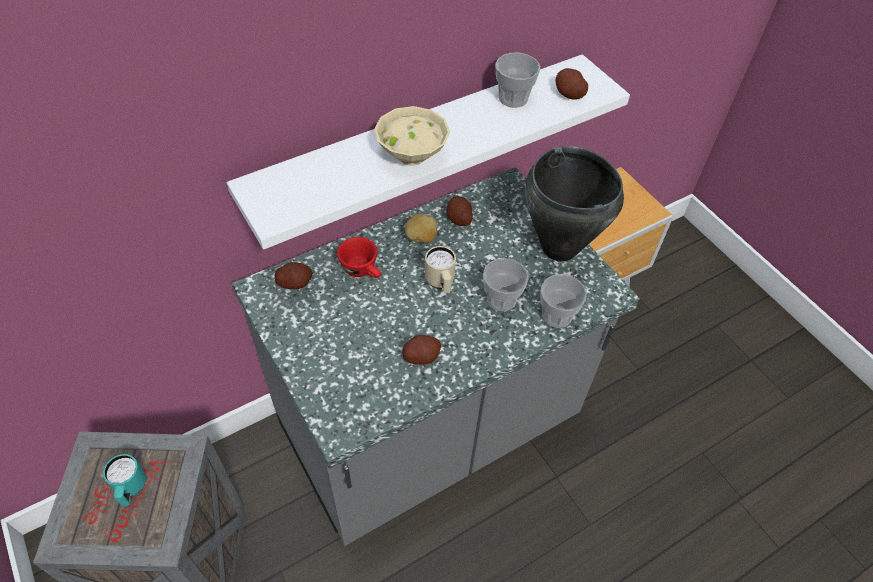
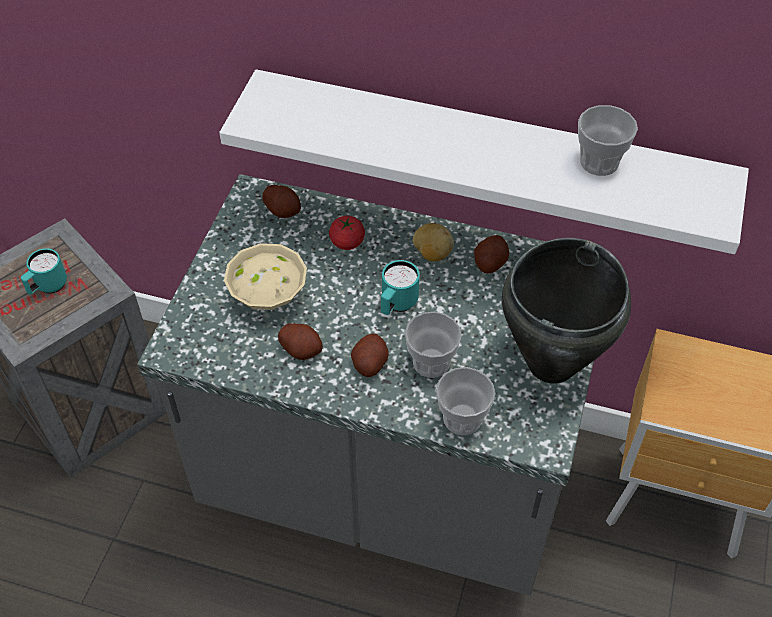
camera: 50 degrees right, 0 degrees up
(363, 270) = (347, 242): red cup -> tomato
(414, 156) = (426, 150): beige bowl -> beige bowl (270, 298)
(440, 283) = (396, 305): beige mug -> turquoise mug
(569, 94) = (666, 196): potato -> potato (369, 363)

